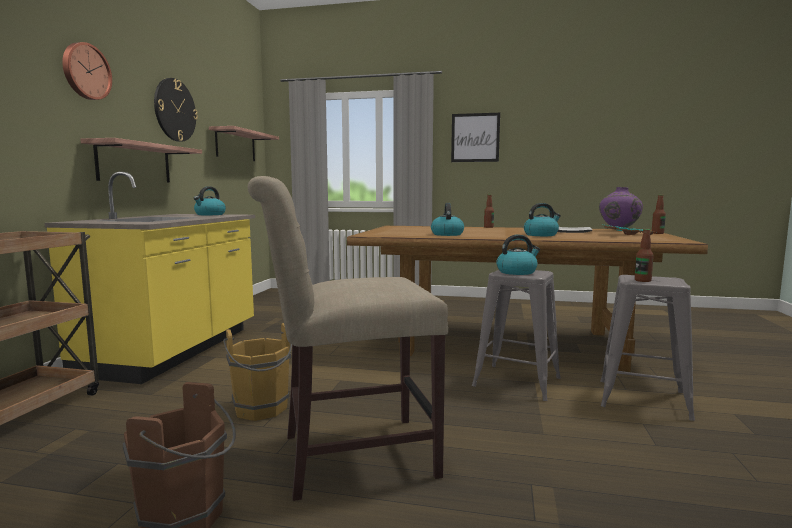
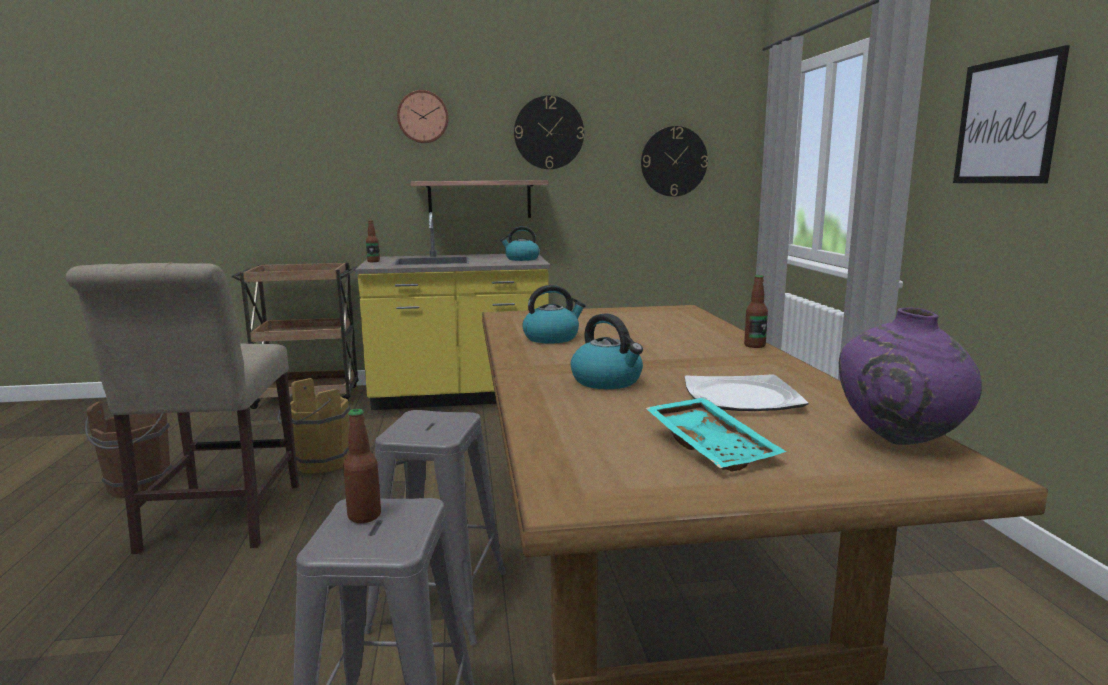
camera: 70 degrees right, 5 degrees up
(235, 145) = (674, 161): shelf -> wall clock
(347, 455) = (217, 521): beige chair -> beige chair turned 150 degrees counterclockwise
(517, 272) = (427, 422): kettle -> none
(657, 233) = (838, 486): bottle -> bottle (373, 261)

